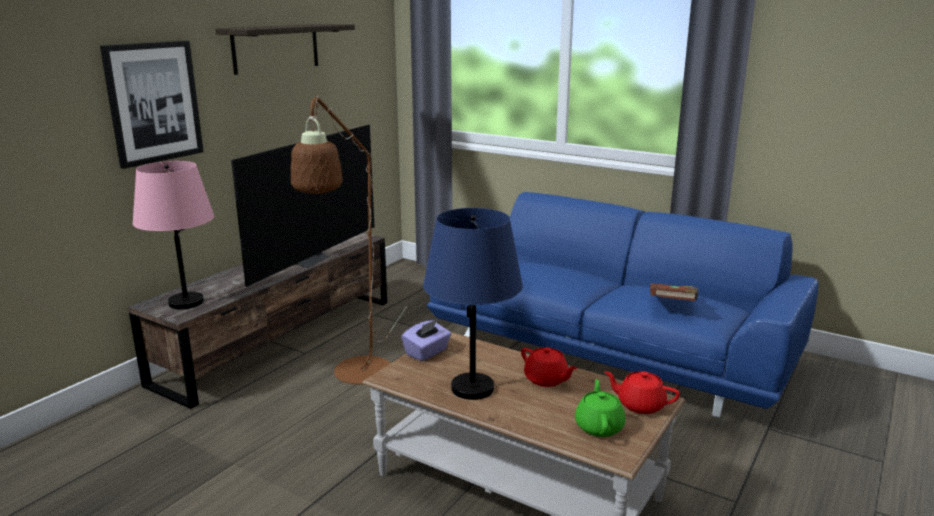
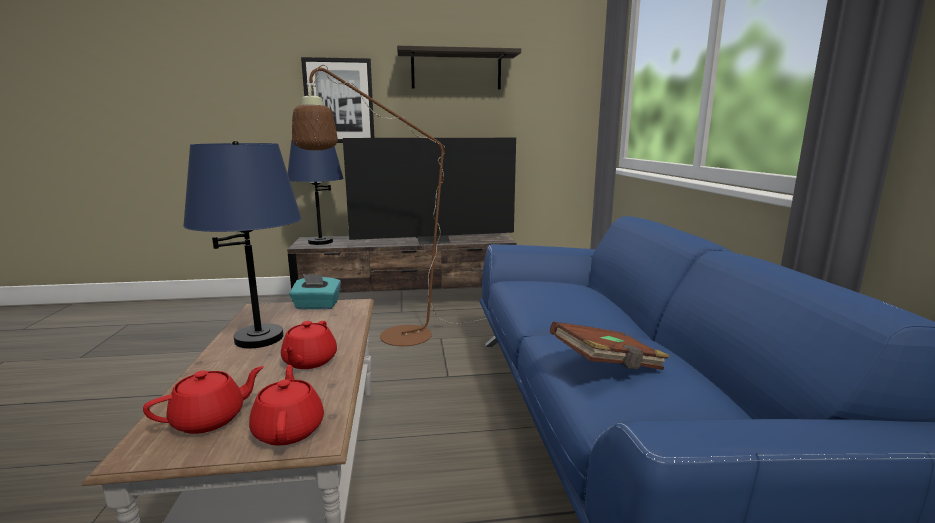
camera: 50 degrees right, 5 degrees down
(186, 302) = (320, 242): pink table lamp -> blue table lamp
(427, 352) = (316, 306): purple tissue box -> turquoise tissue box
(599, 426) = (210, 419): green teapot -> red teapot

